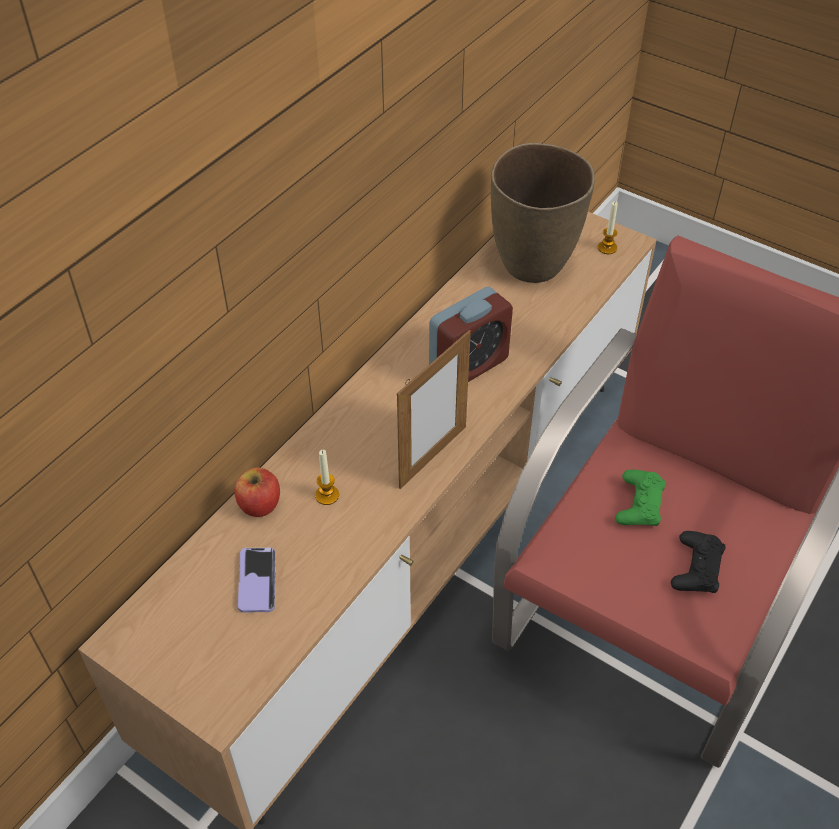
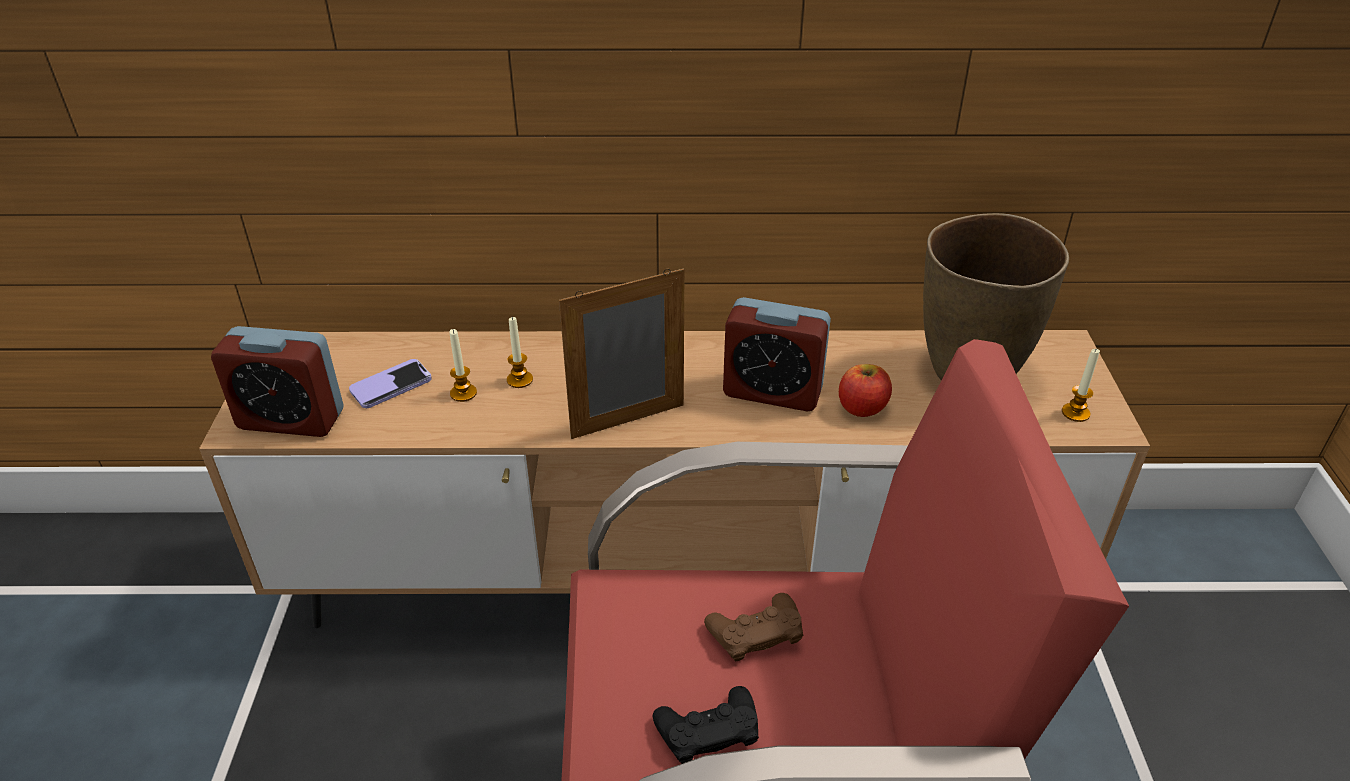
camera: 55 degrees right, 10 degrees down
(241, 669) = (291, 420): none -> alarm clock
(259, 504) = (476, 349): apple -> apple (862, 408)
(312, 537) = (463, 393): none -> candle
(433, 456) = (628, 421): picture frame -> picture frame turned 150 degrees clockwise
(639, 503) = (755, 632): green game controller -> brown game controller

